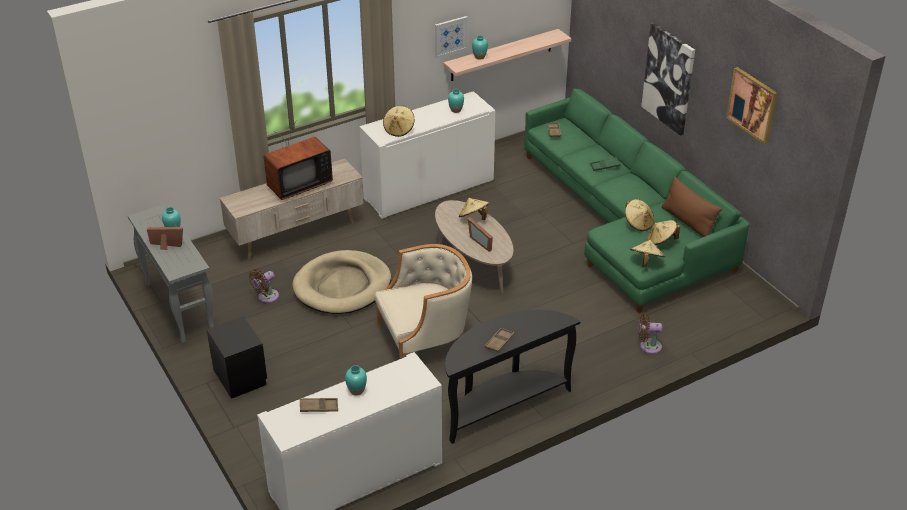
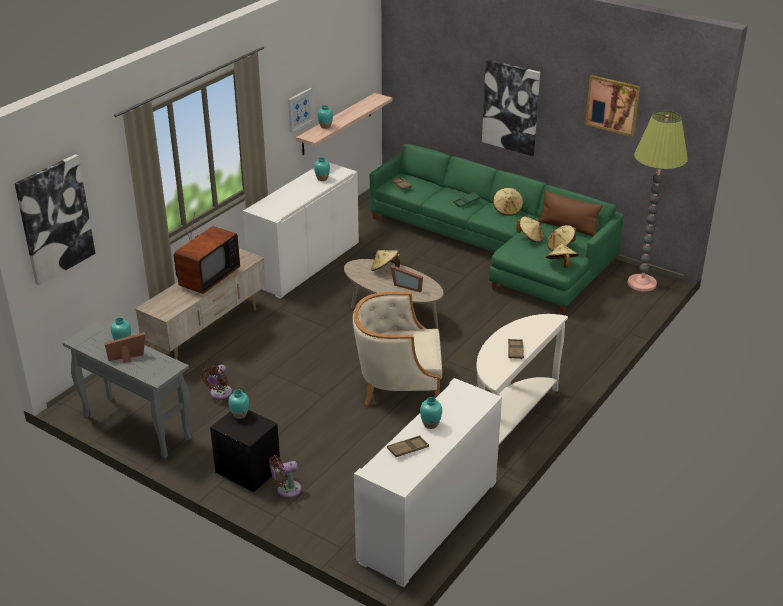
camera: 25 degrees left, 5 degrees down
(140, 105) = (55, 219): none -> picture
(237, 326) = (240, 415): none -> turquoise vase
(342, 286) = (287, 364): beige dog bed -> none
(399, 129) = (283, 205): beige hat -> beige hat (507, 210)
(425, 339) = (399, 386): beige armchair -> beige armchair turned 135 degrees counterclockwise
(502, 405) = (509, 419): black console table -> white console table
(648, 346) = (591, 337): brown fan -> brown fan (286, 490)
(748, 303) = (642, 283): none -> floor lamp

